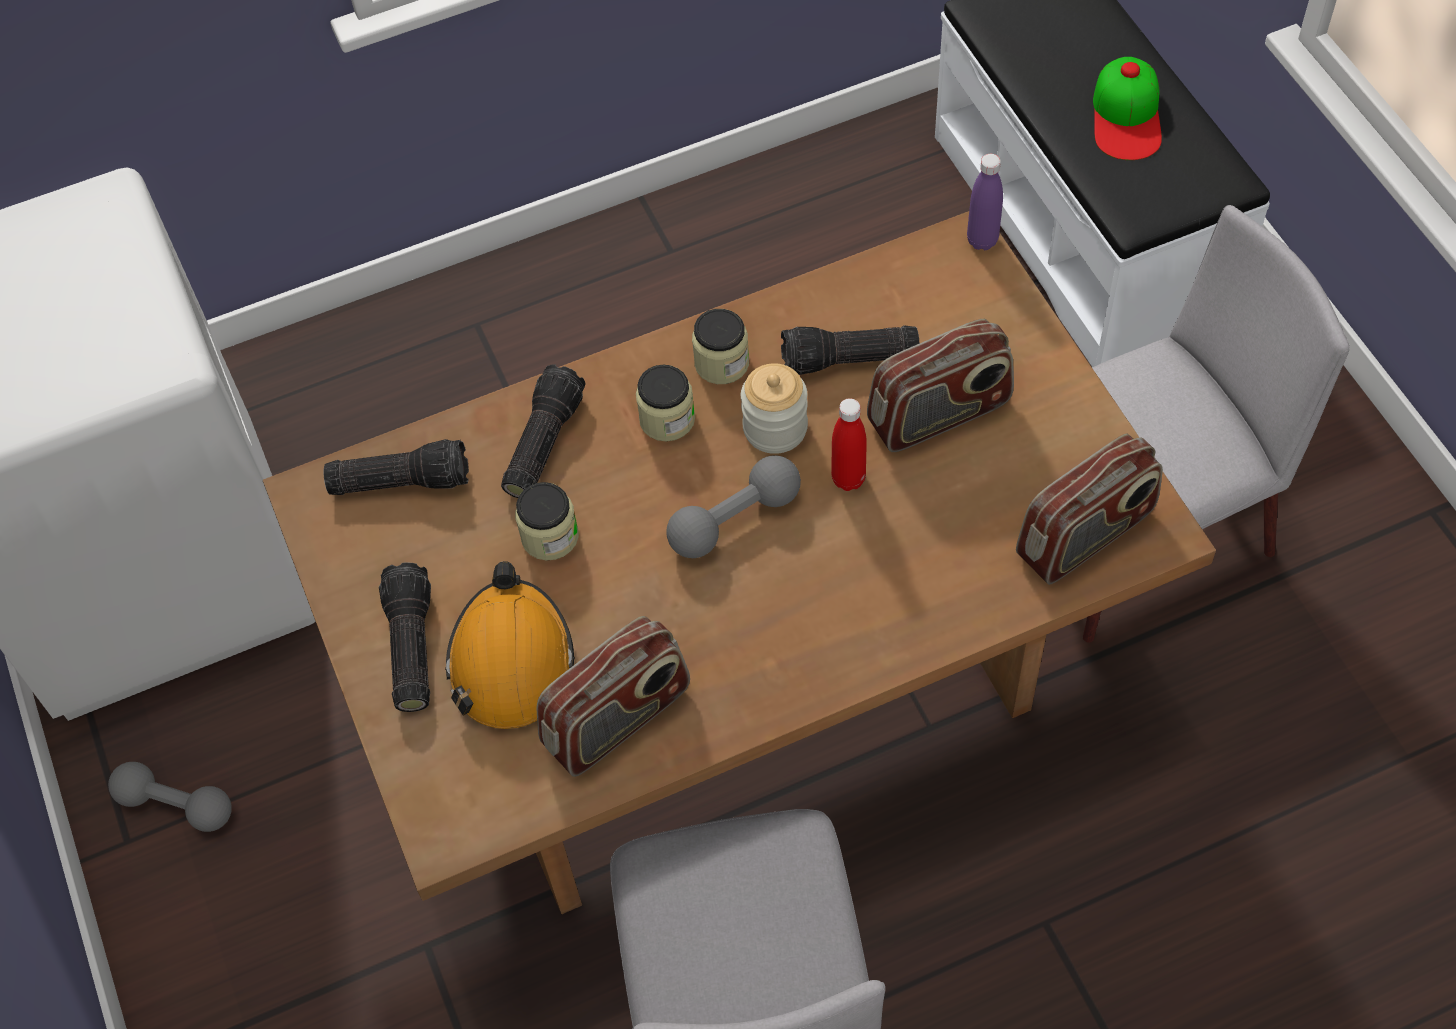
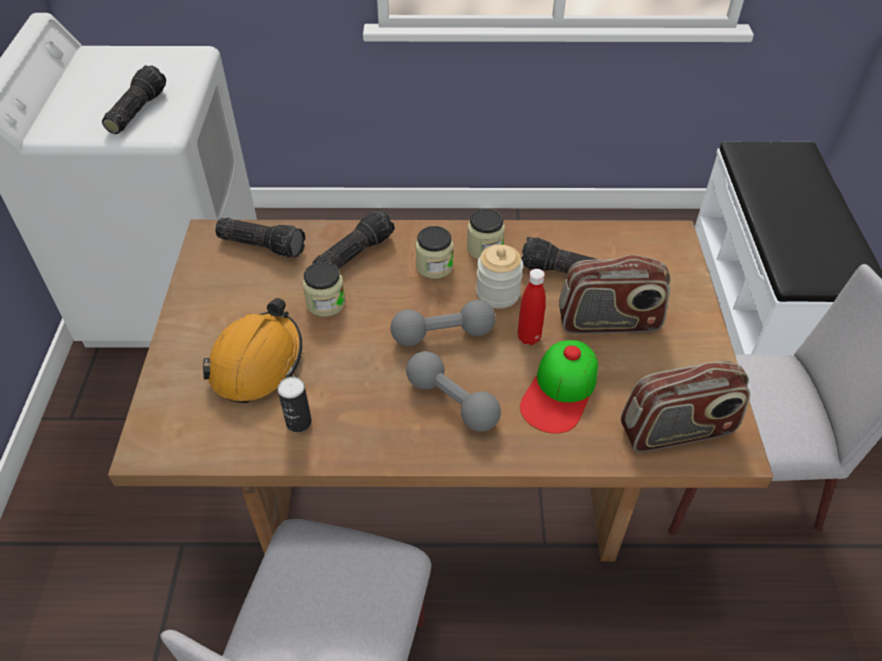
camera: 20 degrees right, 10 degrees down
(176, 805) = (106, 410): grey dumbbell -> grey dumbbell (452, 402)
(409, 647) = (205, 332): flashlight -> flashlight (136, 111)
(618, 719) = (299, 422): radio -> can
(982, 240) = (684, 238): purple bottle -> none
(1127, 116) = (811, 225): cap -> cap (560, 391)

